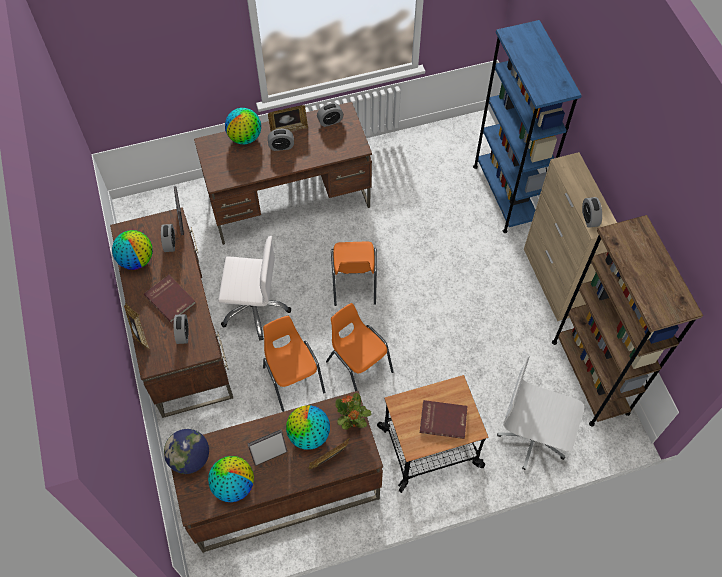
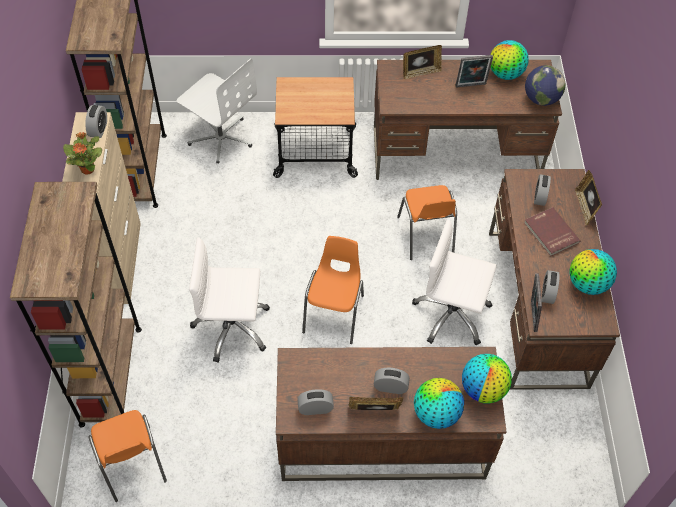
camera: 165 degrees left, 5 degrees down
(309, 435) = (433, 92): globe -> globe (483, 389)
(352, 421) = (393, 93): potted plant -> potted plant (88, 169)
(358, 366) = (357, 231): orange chair -> orange chair (131, 464)
(432, 251) = (232, 328): none -> white office chair
(443, 419) = (309, 96): red book -> none
(505, 194) = (111, 375): blue bookcase -> brown bookcase

